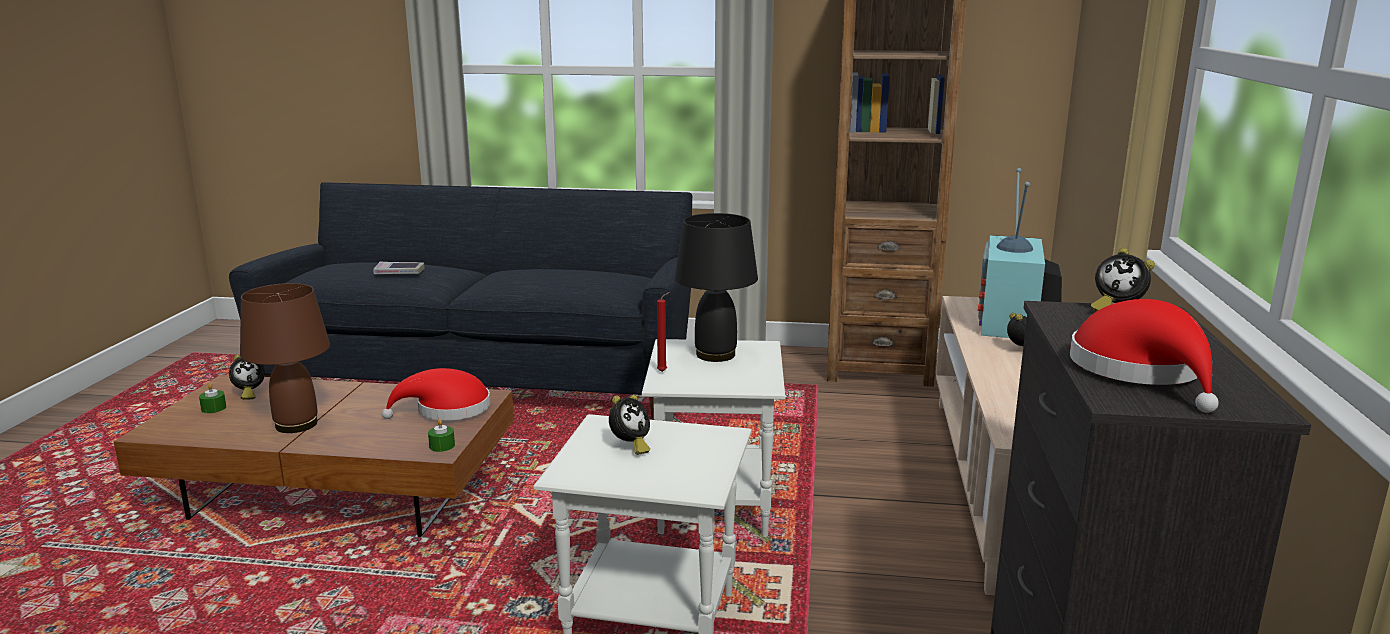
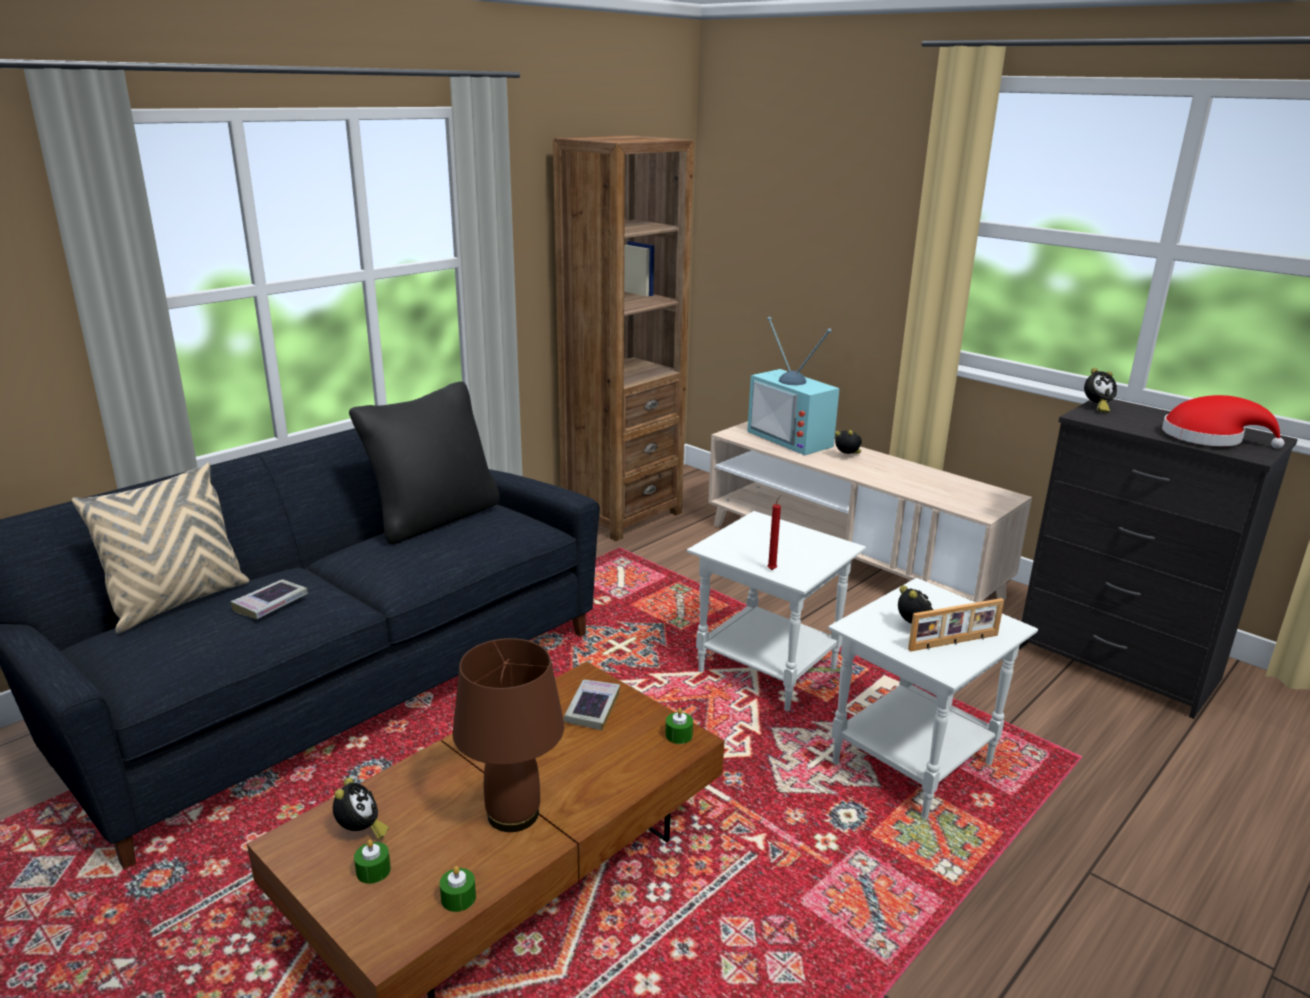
camera: 55 degrees left, 5 degrees up
(200, 436) = (458, 898): none -> green candle
(384, 260) = (178, 602): none -> beige pillow
(447, 410) = (592, 708): red hat -> book
(577, 268) = (434, 518): none -> black pillow
(623, 468) = (954, 643): none -> picture frame
(714, 355) = (758, 540): black table lamp -> none

